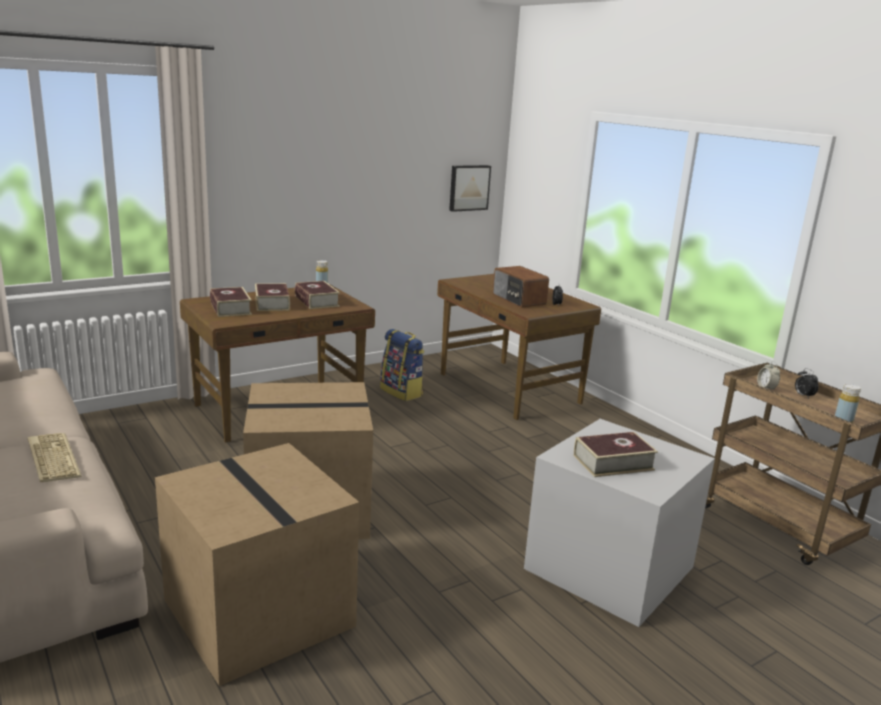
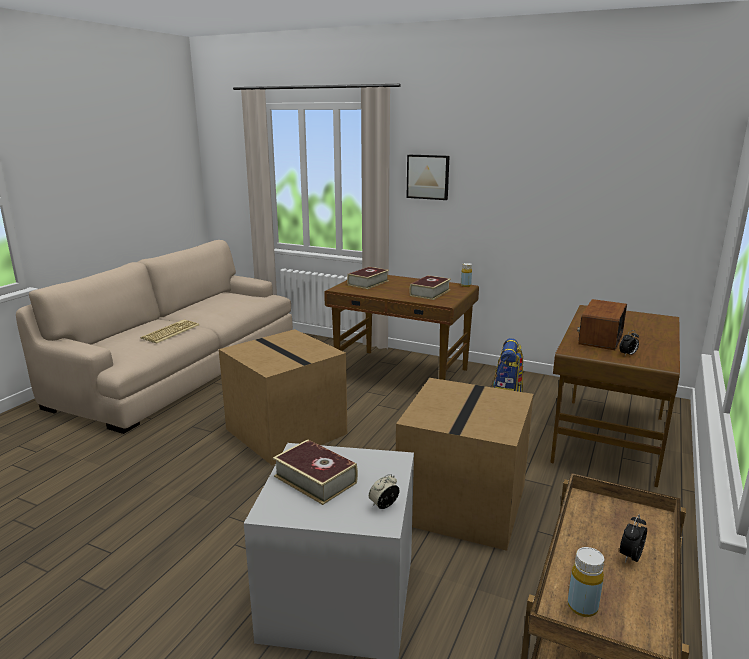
camera: 60 degrees right, 0 degrees up
(255, 612) = (158, 459): cardboard box -> cardboard box (461, 502)
(272, 303) = (399, 286): book -> none
(468, 187) = (667, 217): picture -> picture (428, 177)
(766, 388) = (605, 520): alarm clock -> alarm clock (384, 505)

